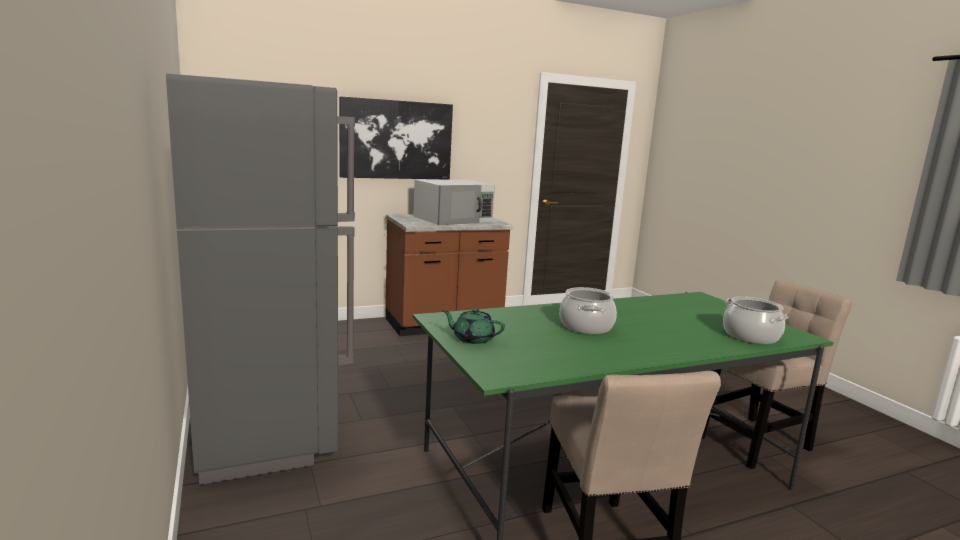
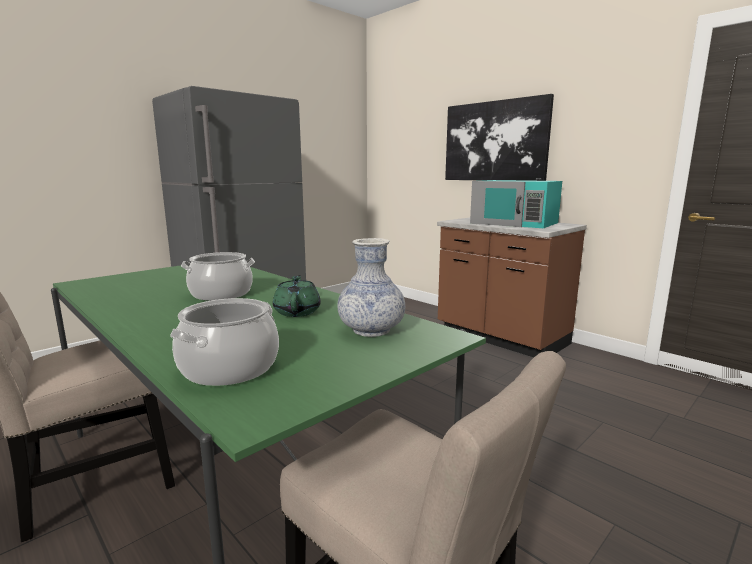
camera: 70 degrees right, 0 degrees up
(453, 219) = (515, 223): white microwave -> turquoise microwave
(472, 339) = (167, 272): green teapot -> green teapot (297, 311)
(689, 305) = (371, 330): none -> vase

